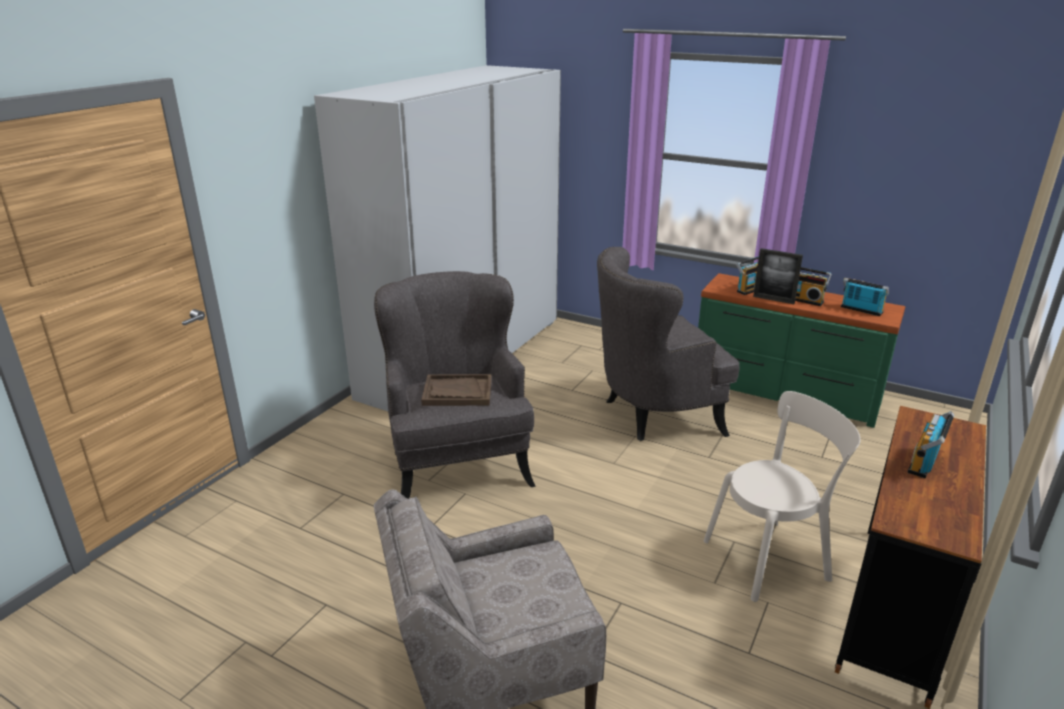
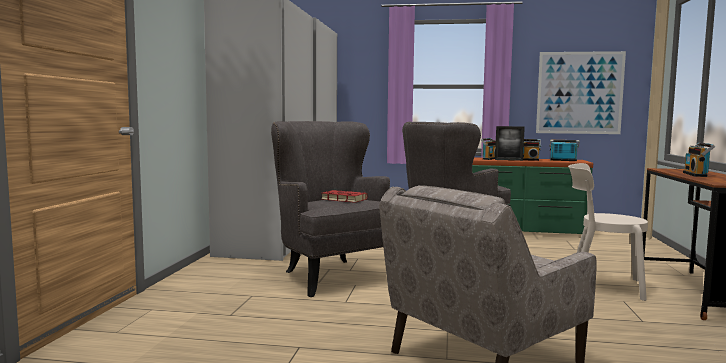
camera: 20 degrees left, 20 degrees down
(457, 392) = (342, 199): brown tray -> red book
(770, 558) = (600, 285): beige chair -> beige chair turned 120 degrees counterclockwise
(927, 195) = (579, 93): none -> picture

